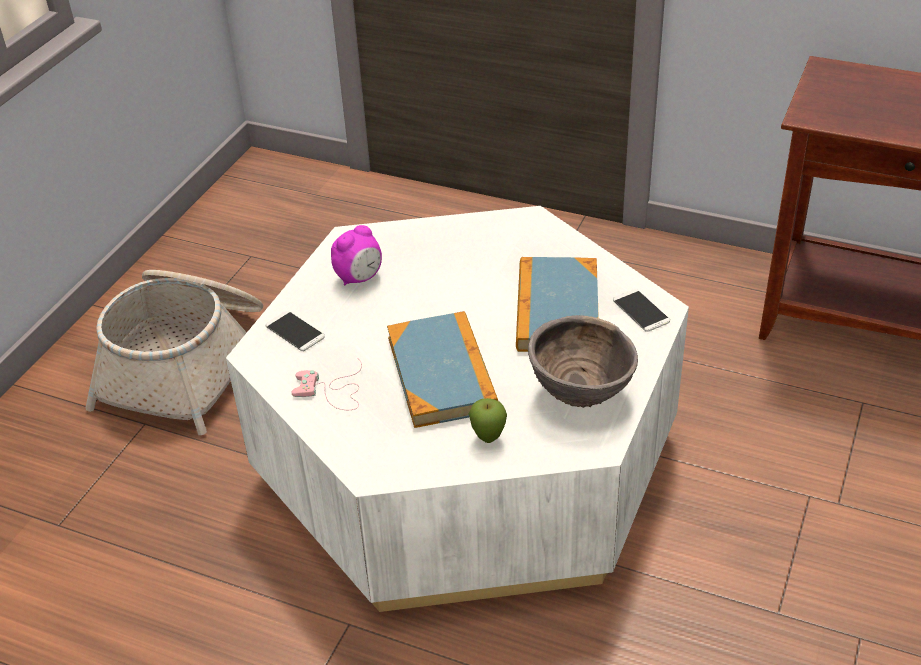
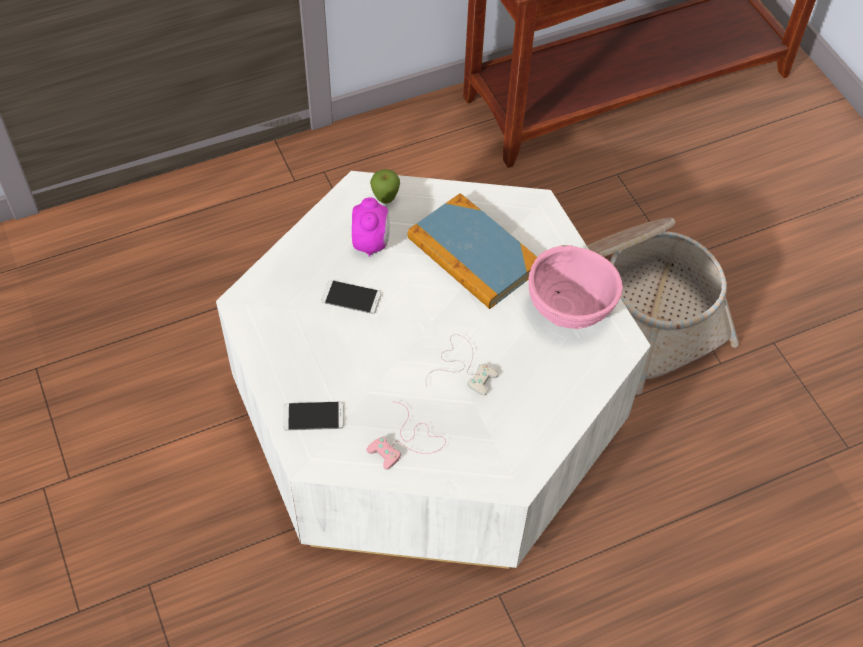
camera: 50 degrees left, 15 degrees up
(187, 364) = (115, 506): basket -> basket (640, 308)
(359, 278) = (300, 333): alarm clock -> alarm clock (371, 243)
(442, 373) = (462, 366): book -> white game controller
(488, 438) = (554, 391): apple -> apple (385, 200)
(581, 395) = (569, 312): brown bowl -> pink bowl
(641, 311) = (527, 215): phone -> phone (351, 297)

